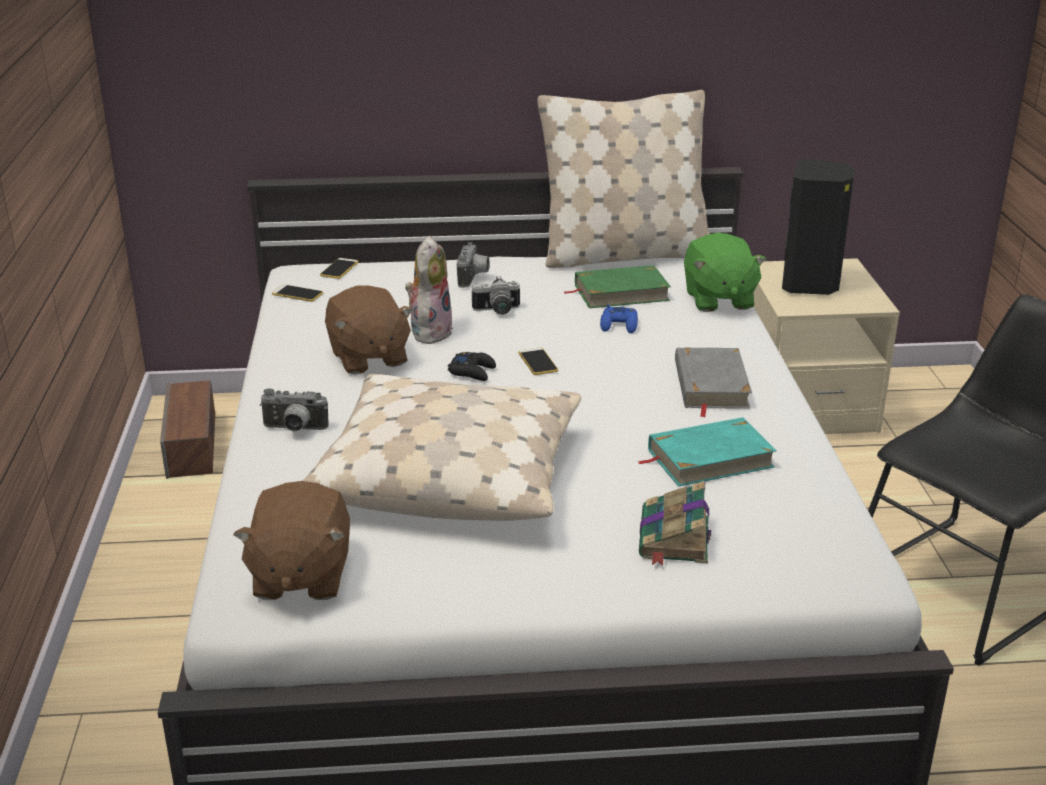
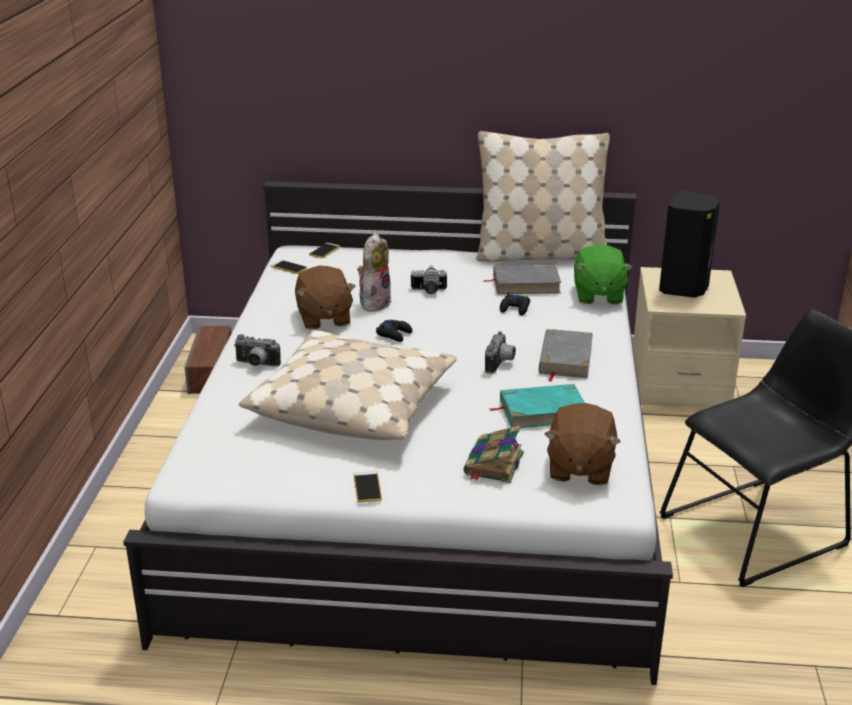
camera: 10 degrees right, 0 degrees up
(300, 576) = (230, 463): brown plush toy -> brown plush toy (579, 468)
(474, 278) = (420, 265): camera -> camera (500, 364)
(538, 362) = (444, 331): phone -> phone (367, 487)
(619, 325) = (515, 308): blue game controller -> black game controller
(620, 292) = (525, 284): green book -> grey book

